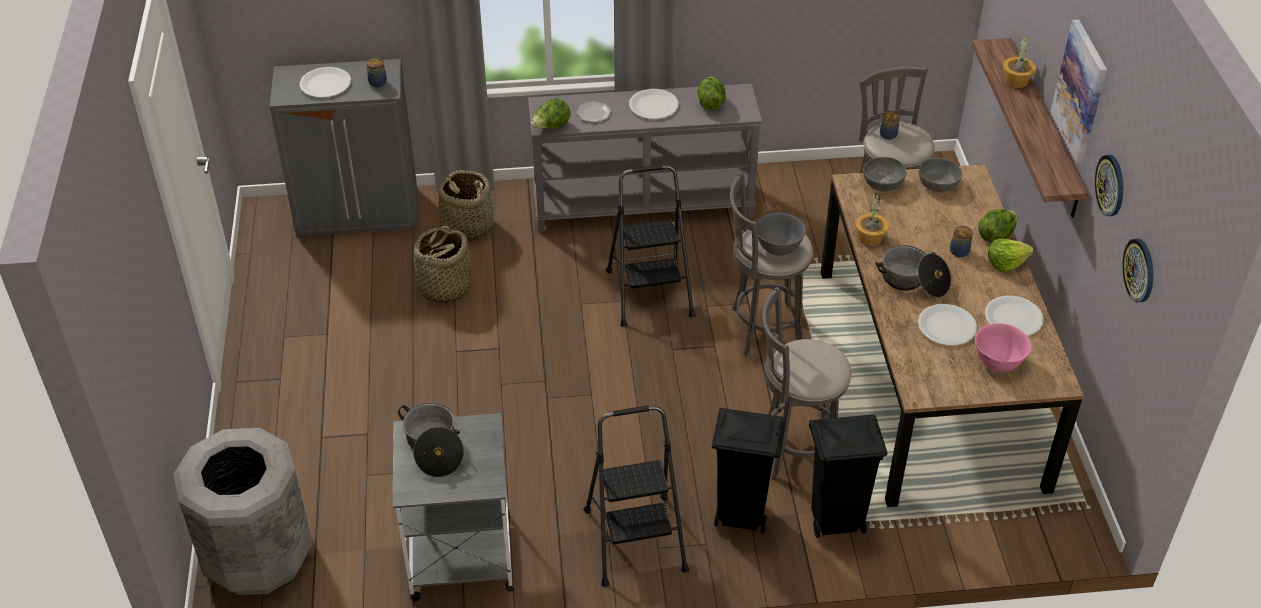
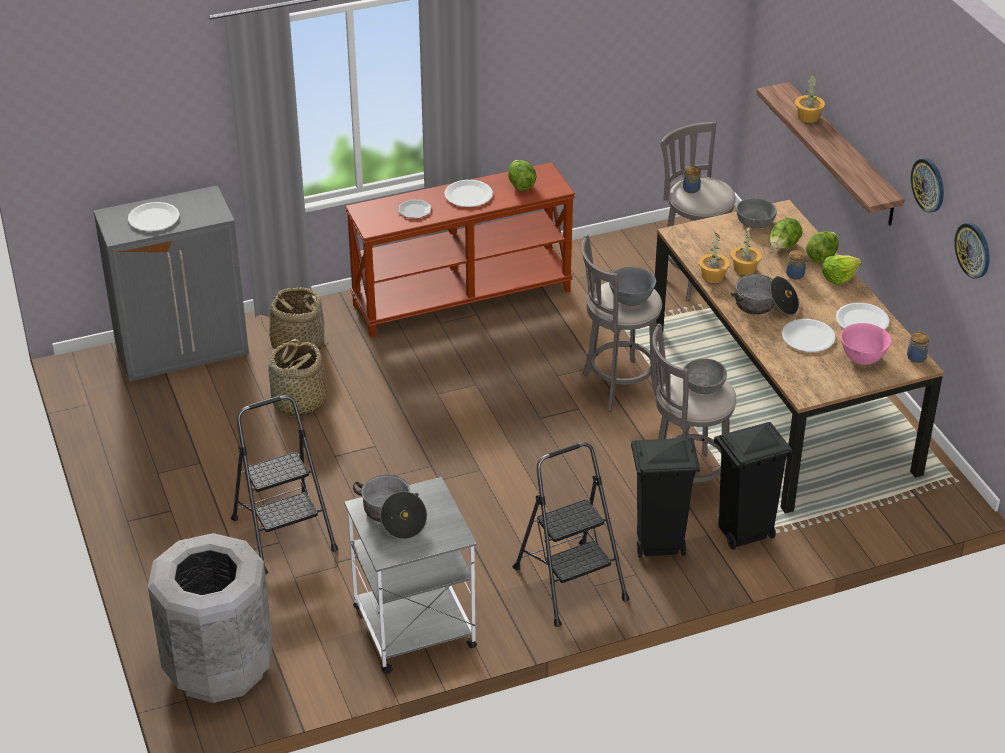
camera: 15 degrees left, 5 degrees down
(378, 83) = (205, 210): jar -> jar (917, 358)
(551, 127) = (379, 228): lettuce -> lettuce (783, 247)
(643, 204) = (462, 297): grey console table -> brown console table
(649, 290) = (498, 371): black step ladder -> black step ladder (283, 531)
(882, 183) = (706, 229): grey bowl -> grey bowl (703, 386)
(907, 235) = (745, 269): none -> potted plant
(1080, 91) = (880, 111): picture -> none

